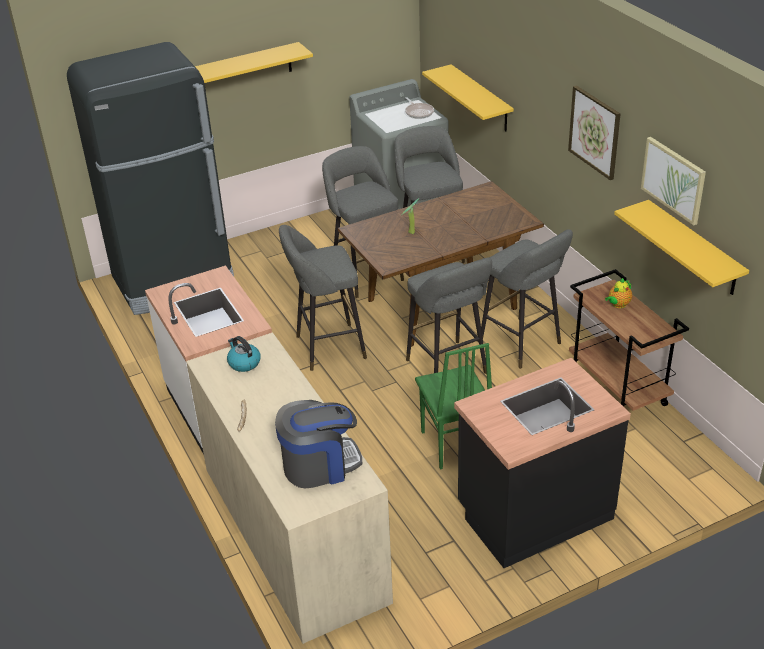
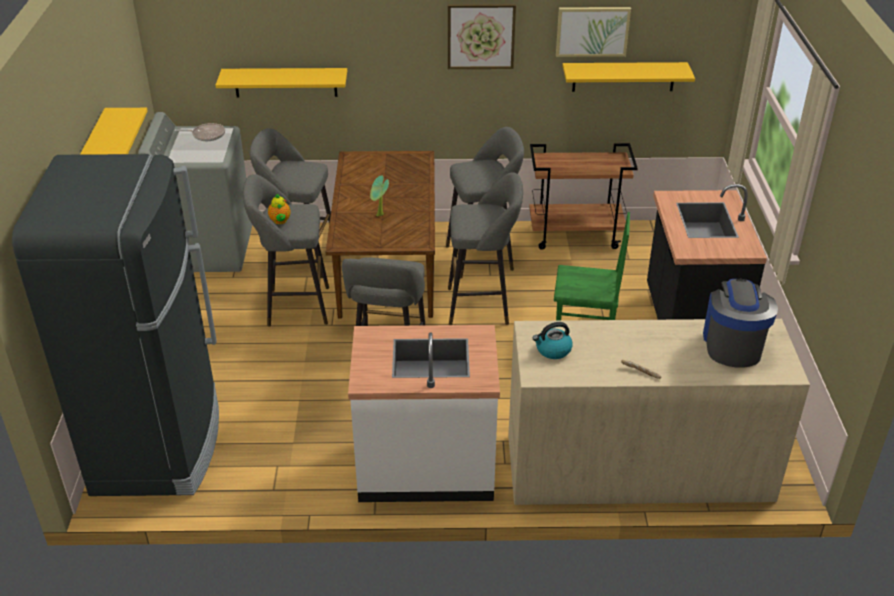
camera: 65 degrees left, 0 degrees up
(618, 305) = (567, 162): teapot -> teapot (280, 221)

